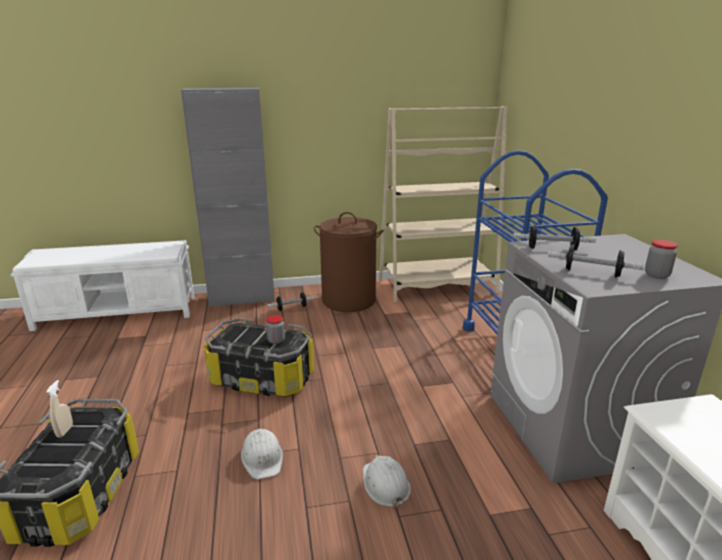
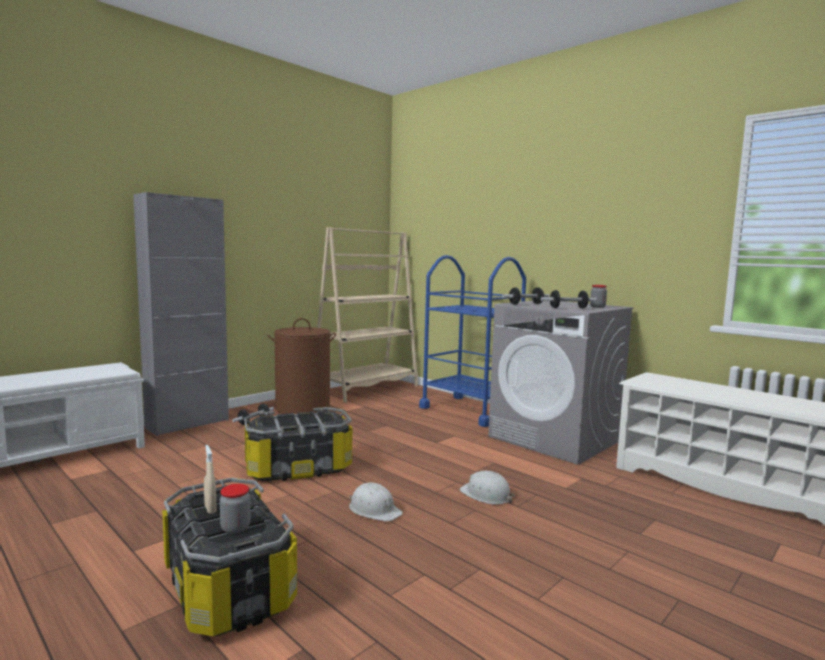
camera: 35 degrees left, 15 degrees down
(276, 340) = (318, 419): jar -> jar (235, 528)

